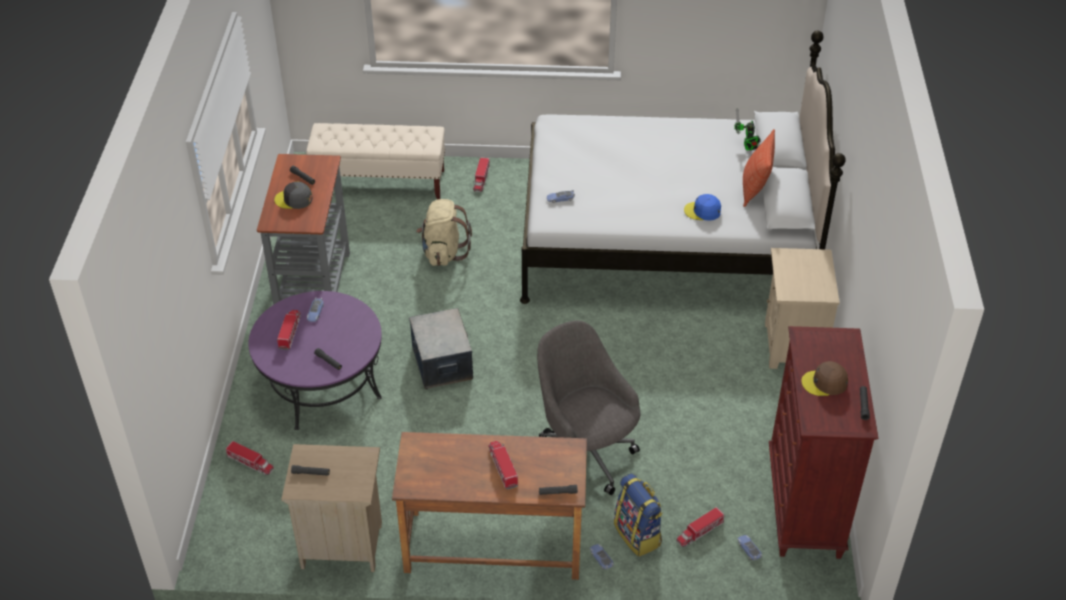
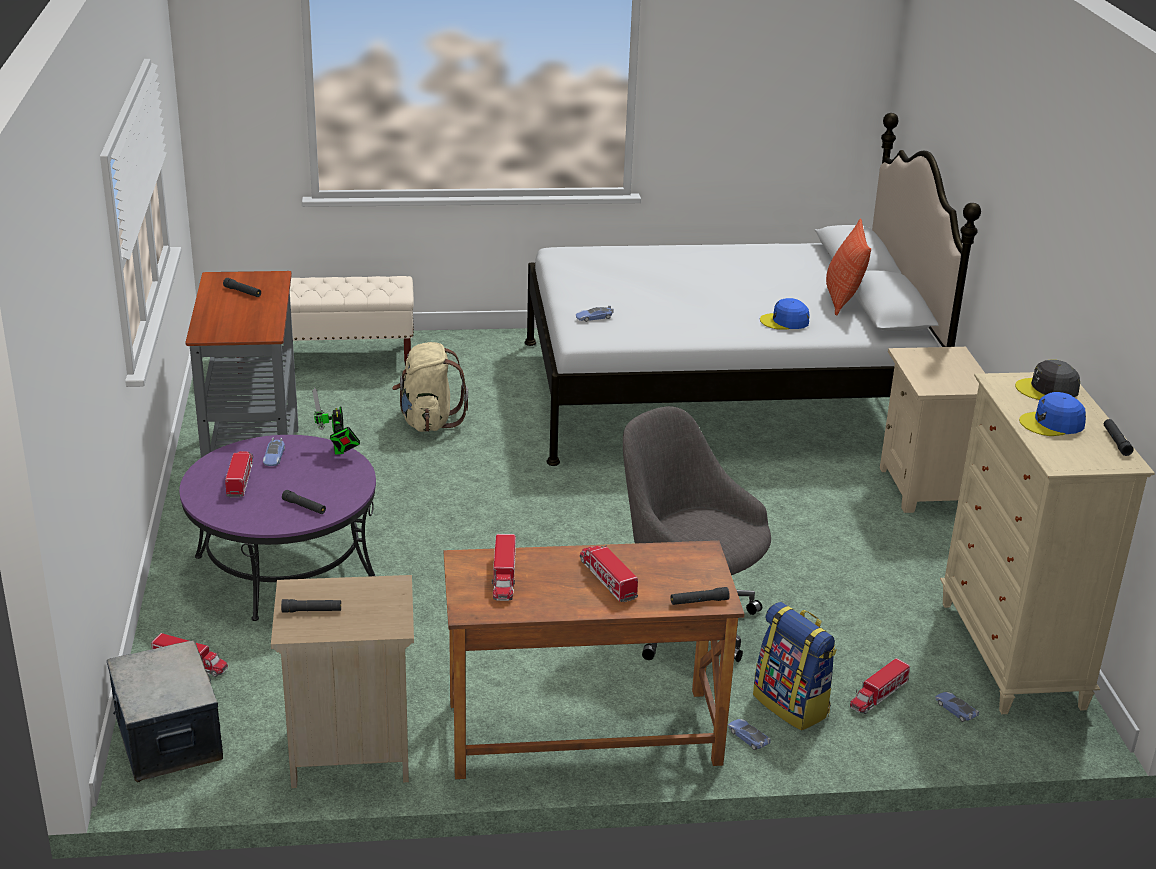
camera: 10 degrees left, 15 degrees down
(294, 199) = (234, 312): grey cap -> grey cap (1047, 389)
(441, 363) = (454, 534): storage box -> storage box (167, 738)
(481, 179) = (462, 350): toy truck -> toy truck (504, 577)
(747, 148) = (817, 265): toy robot -> toy robot (338, 451)
(804, 507) = (1012, 655): red dresser -> beige dresser
(825, 383) = (1052, 423): brown cap -> blue cap

